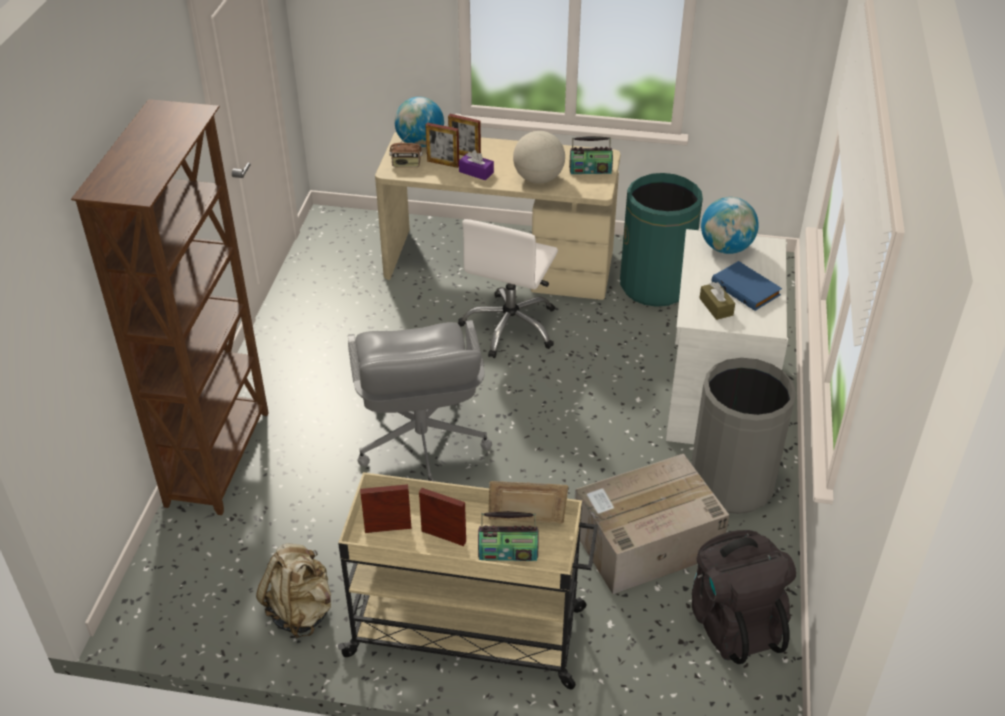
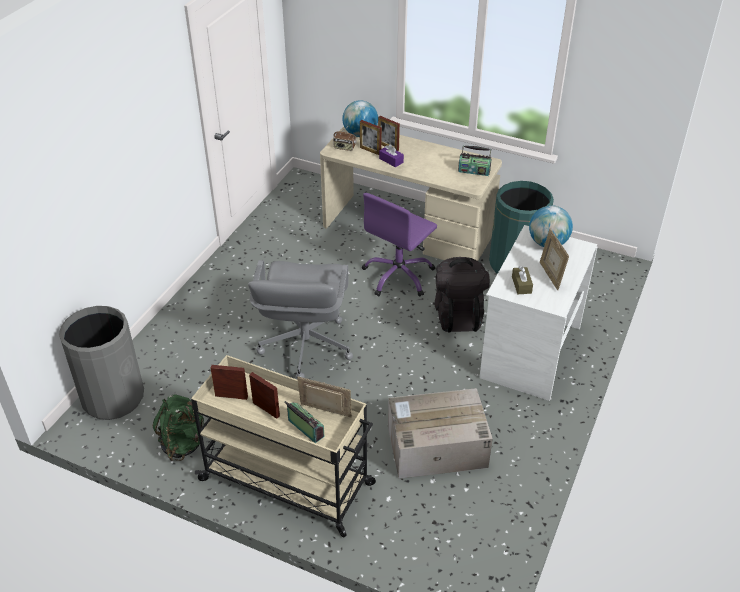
camera: 15 degrees right, 0 degrees up
(220, 457) = (168, 330): brown bookcase -> none
(301, 611) = (183, 443): beige backpack -> green backpack
(508, 552) = (305, 429): radio -> radio turned 150 degrees counterclockwise
(510, 327) = (398, 276): white office chair -> purple office chair
(538, 179) = (433, 172): globe -> none
(731, 483) = (515, 418): grey trash can -> grey trash can (113, 397)
(733, 622) = (478, 517): black backpack -> black backpack (458, 315)
(747, 288) = (550, 275): blue book -> picture frame

